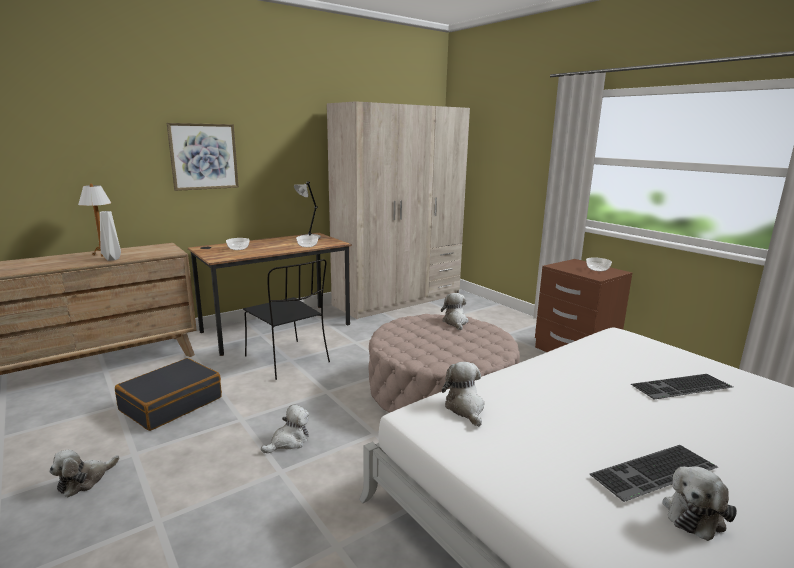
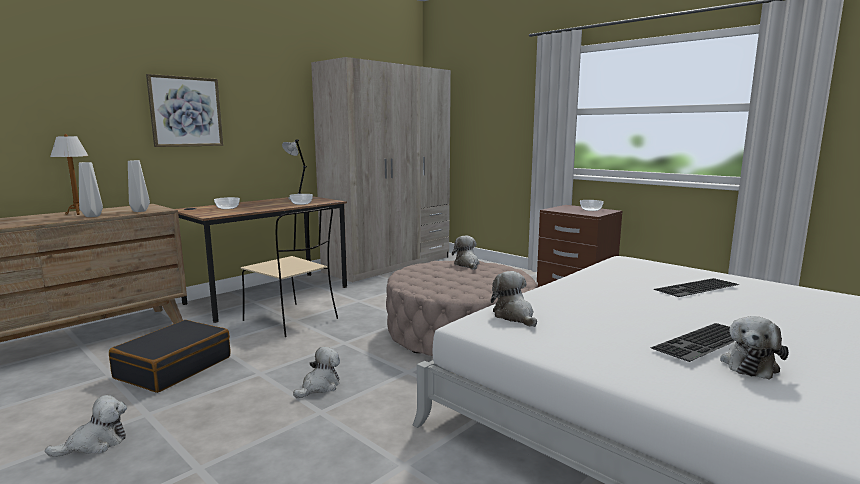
camera: 10 degrees left, 5 degrees down
(84, 480) = (95, 443): plush toy -> plush toy turned 150 degrees counterclockwise
(155, 254) = (140, 211): none -> grey vase
(288, 360) = (292, 320): black chair -> beige chair

